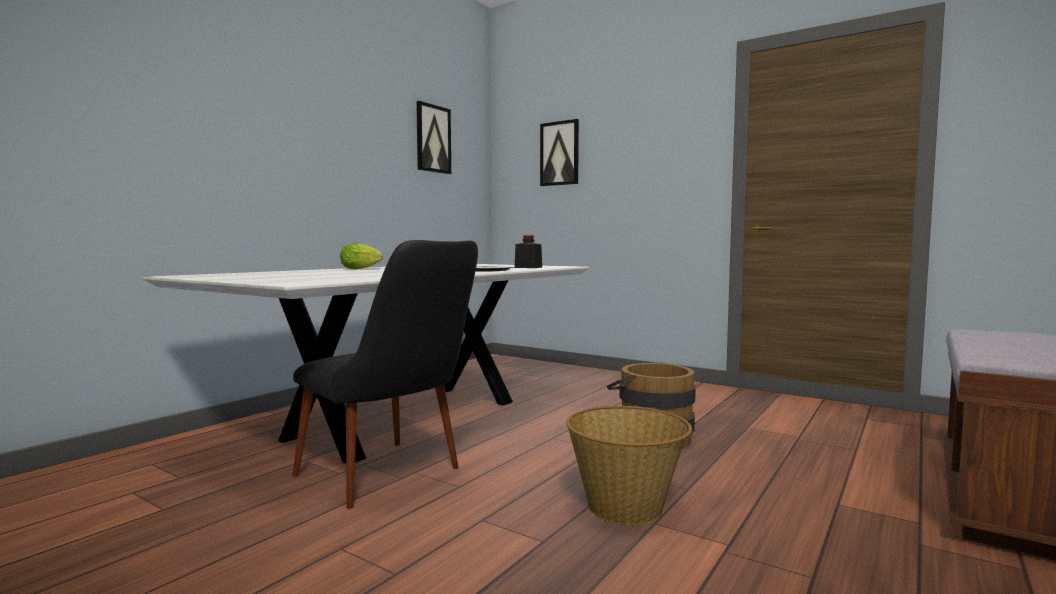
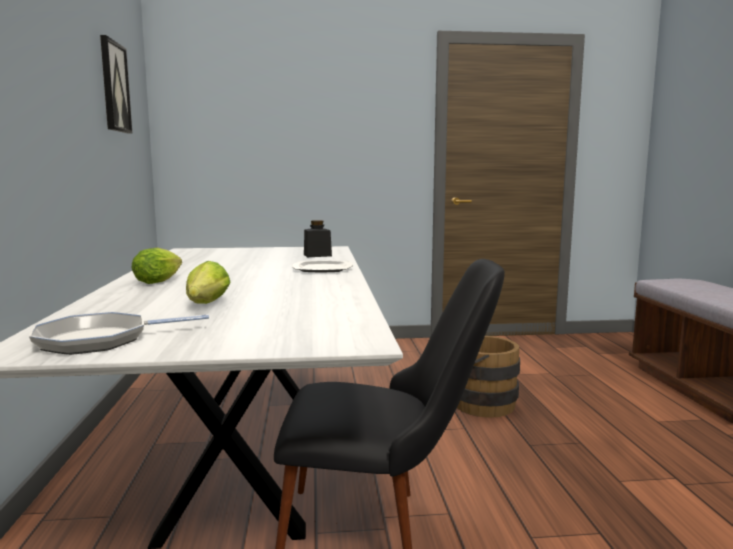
camera: 40 degrees left, 5 degrees up
(217, 276) = (100, 340): none -> frying pan
(323, 273) = (206, 305): none -> lettuce
(560, 153) = (250, 115): picture -> none
(626, 507) = (582, 475): basket -> none

